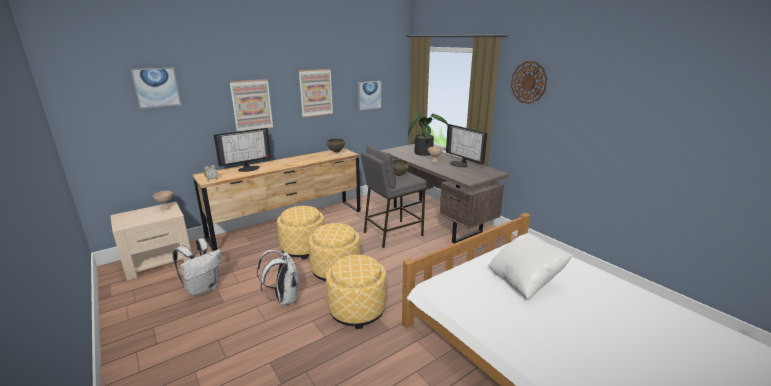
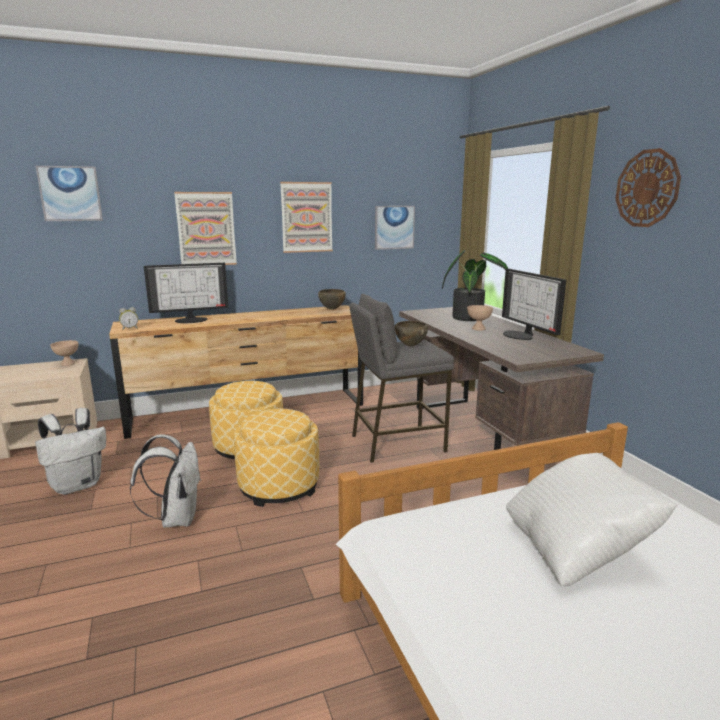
camera: 15 degrees right, 5 degrees down
(357, 310) = (278, 555): ottoman -> none

